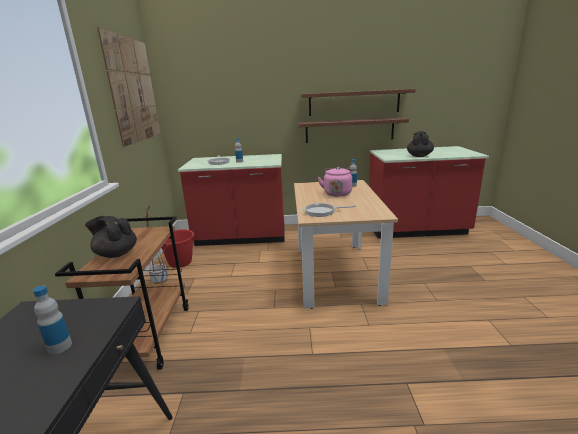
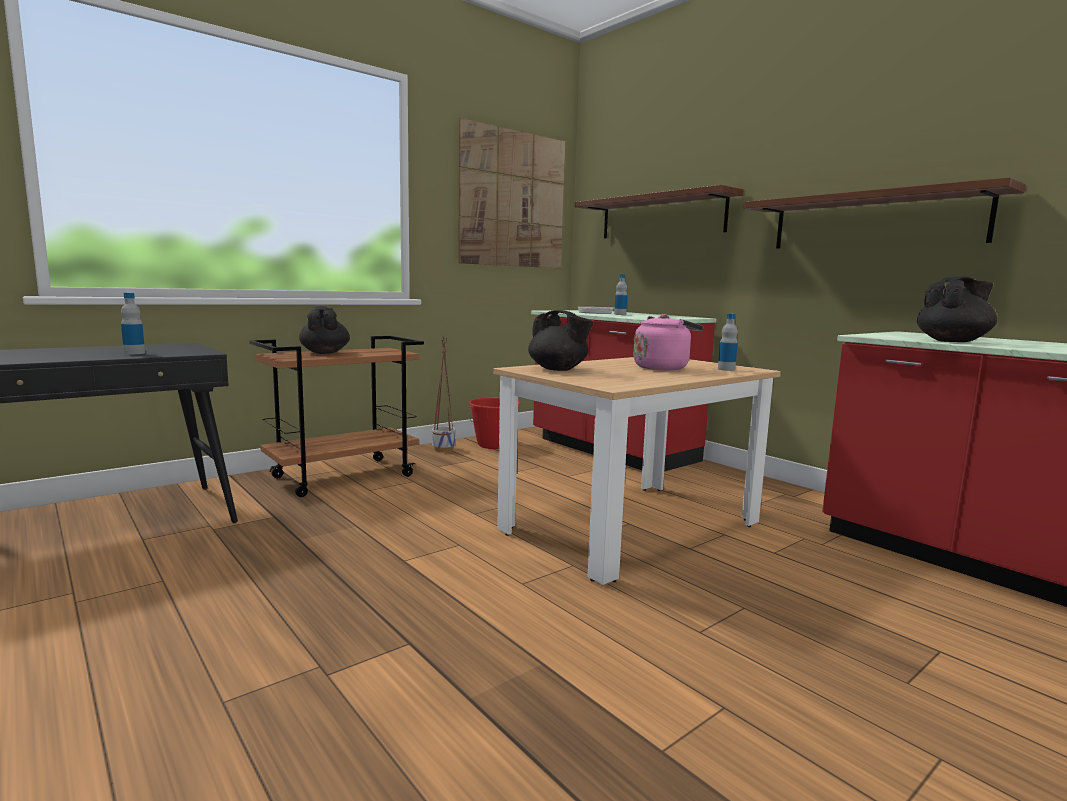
camera: 50 degrees right, 10 degrees down
(322, 212) = (558, 369): frying pan -> black teapot
(349, 130) = (857, 283): shelf -> shelf (661, 217)

